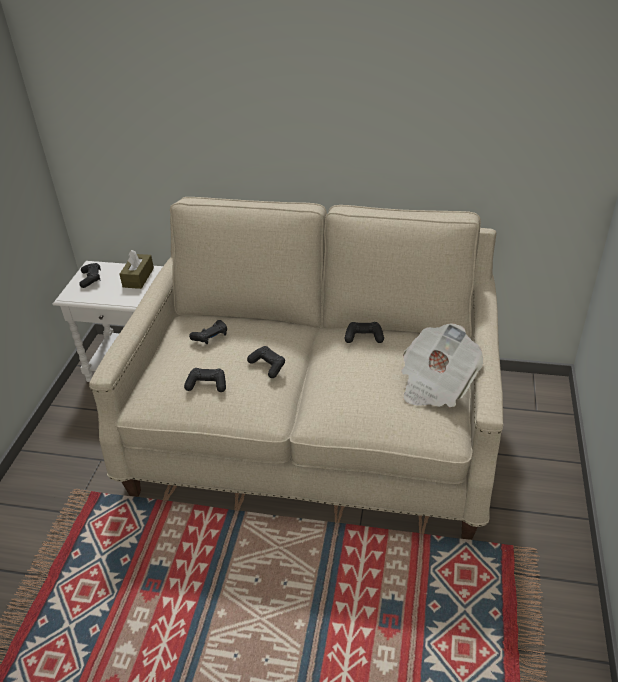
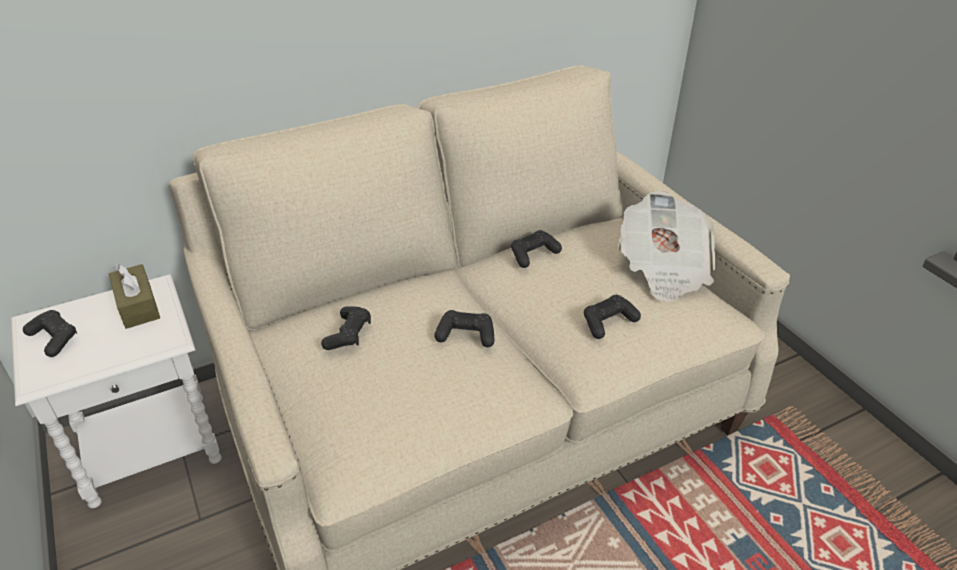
camera: 40 degrees left, 0 degrees up
(207, 384) = (417, 395): black game controller -> black game controller (608, 322)

